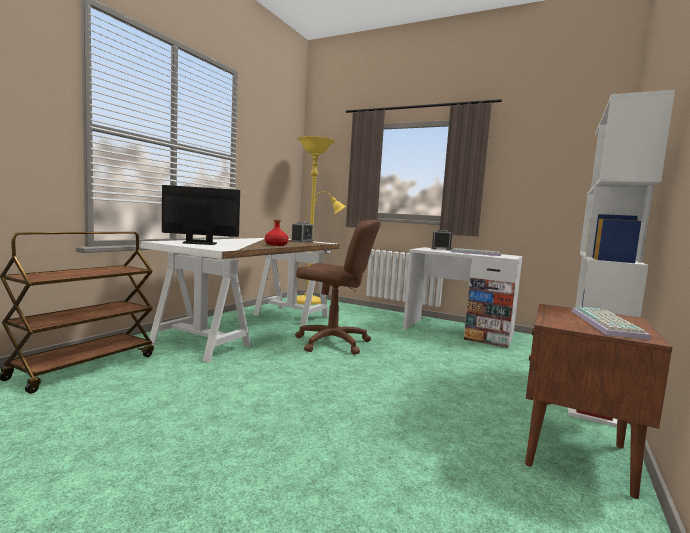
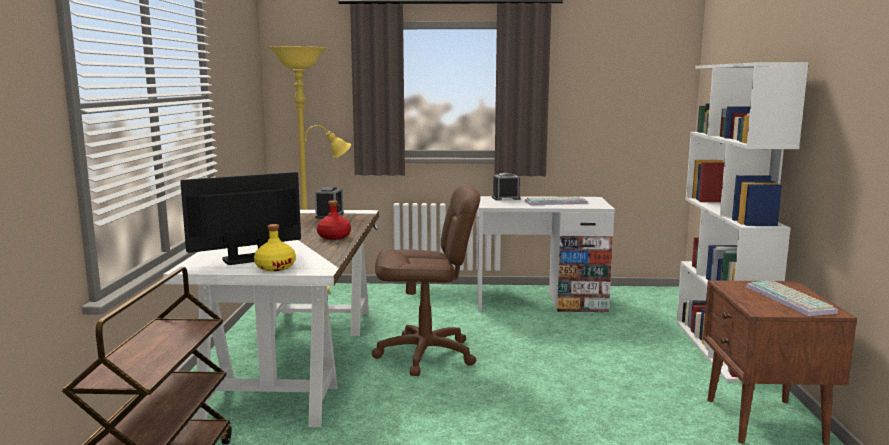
camera: 25 degrees left, 5 degrees up
(202, 246) = (275, 267): none -> yellow bottle

